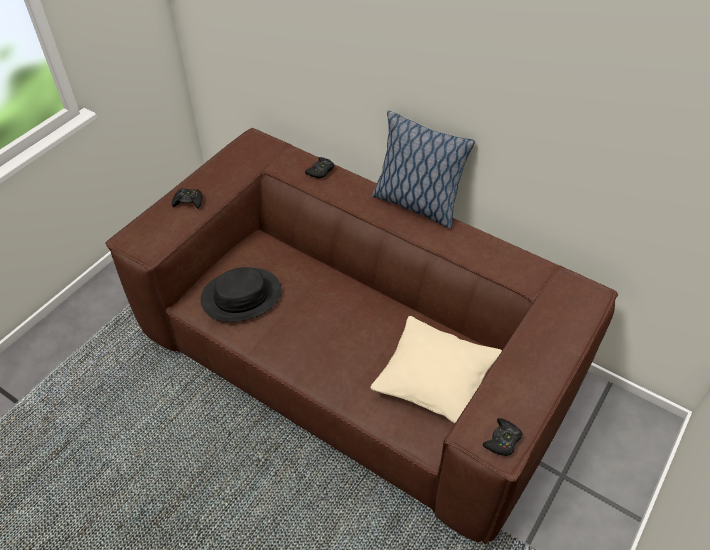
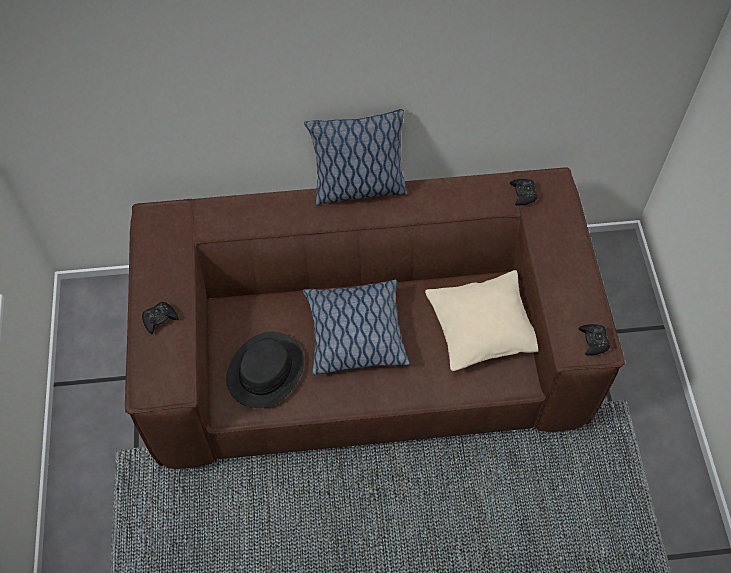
camera: 40 degrees left, 10 degrees up
(320, 171) = (247, 208): black game controller -> black game controller (523, 194)
(330, 315) = (354, 333): none -> pillow

